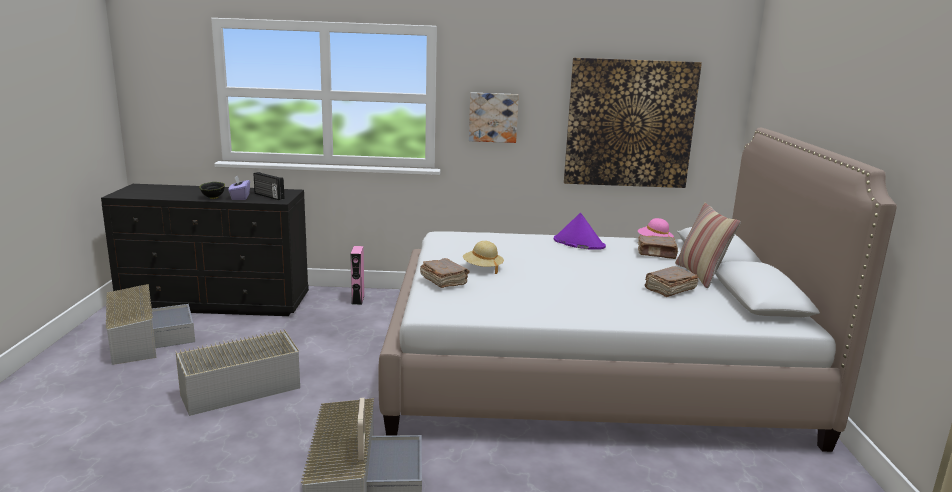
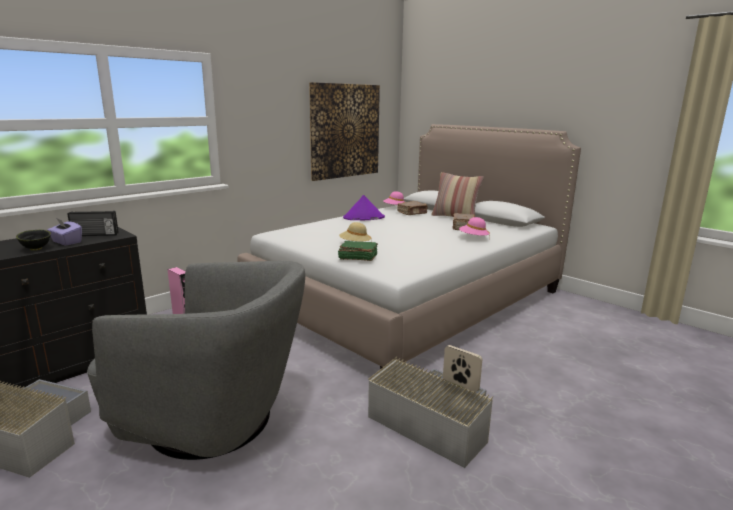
camera: 45 degrees left, 0 degrees up
(235, 386) = (213, 420): grey storage box -> grey armchair
(443, 281) = (357, 258): brown book -> green book
(493, 117) = (260, 133): picture -> none
(638, 306) = (473, 238): none -> pink hat

